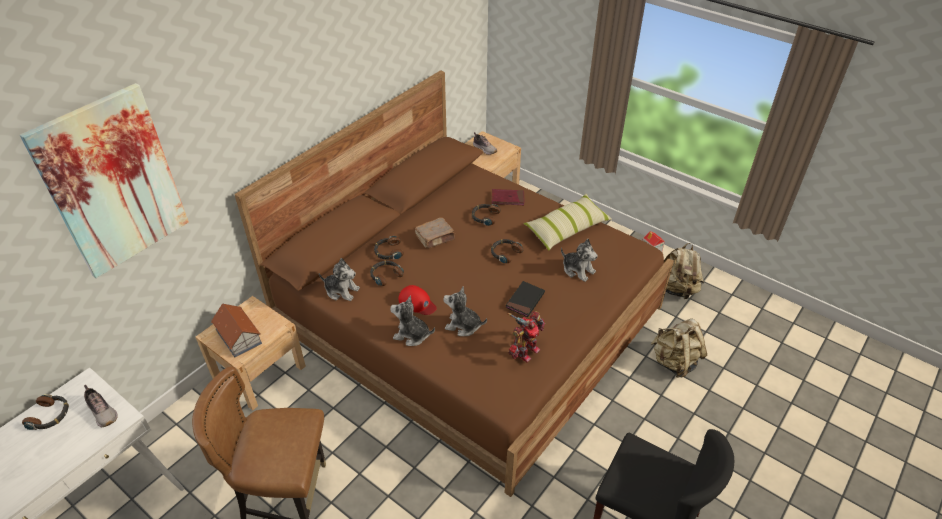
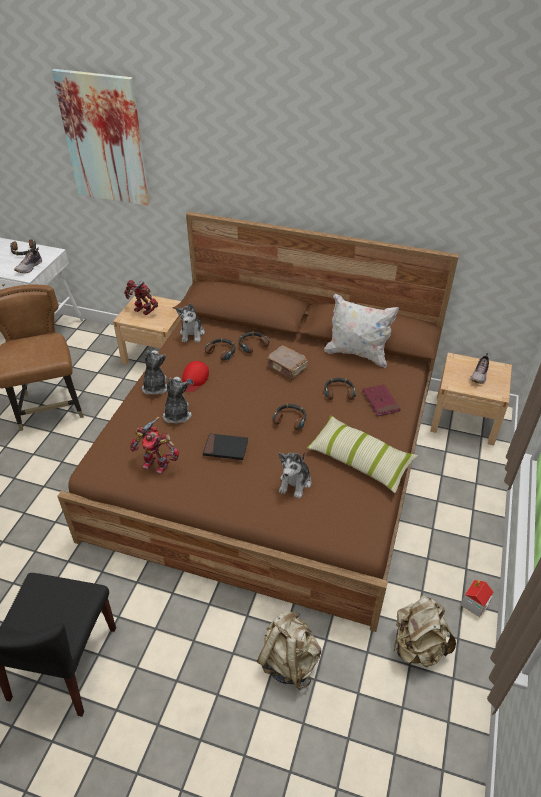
camera: 70 degrees right, 0 degrees up
(238, 337) = (143, 311): toy house -> toy robot
(442, 193) = (357, 354): none -> white pillow

